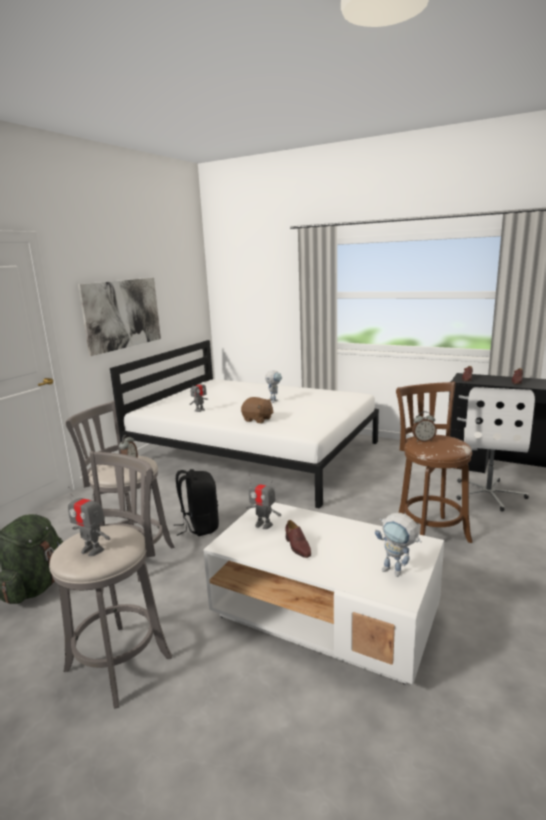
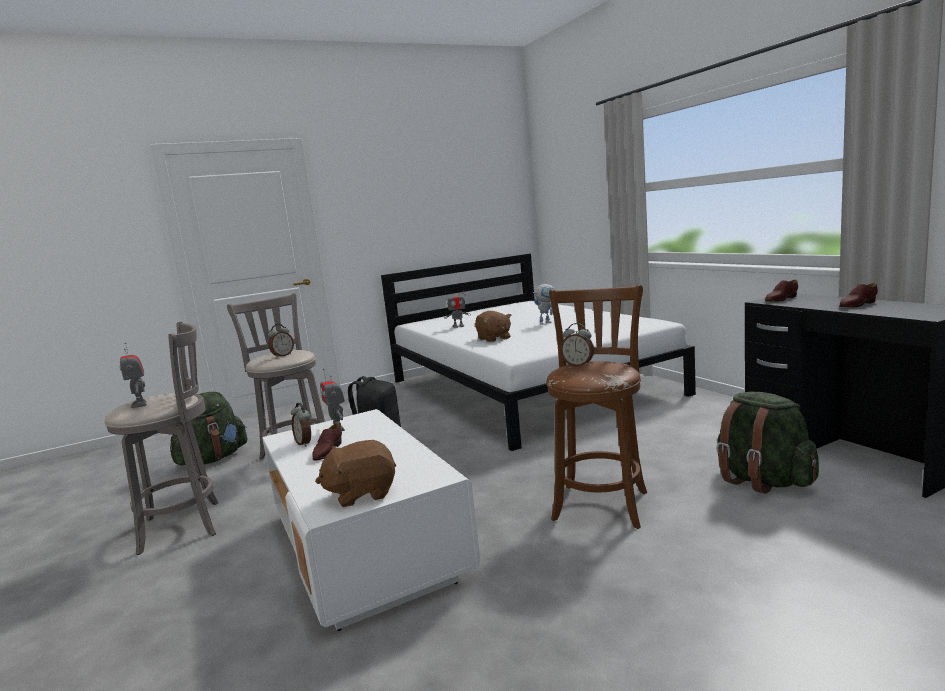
camera: 35 degrees right, 5 degrees down
(122, 314) = (403, 219): picture -> none
(261, 544) = (305, 443): none -> alarm clock
(397, 572) = (361, 493): toy robot -> brown plush toy
(488, 494) = (762, 481): white office chair -> green backpack

